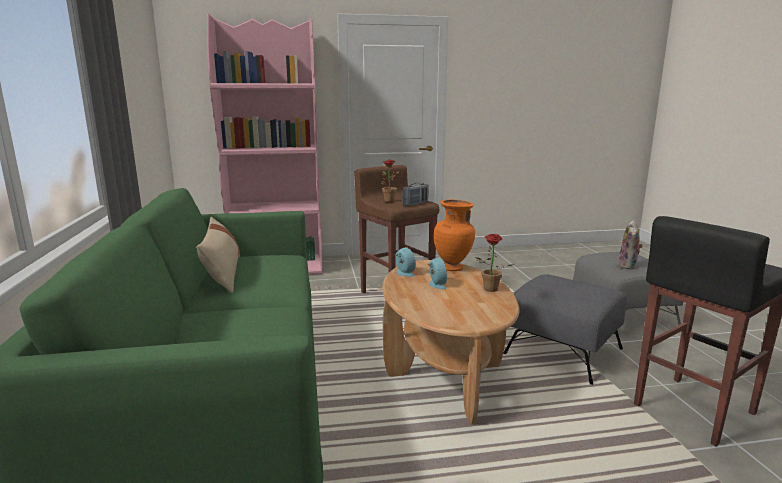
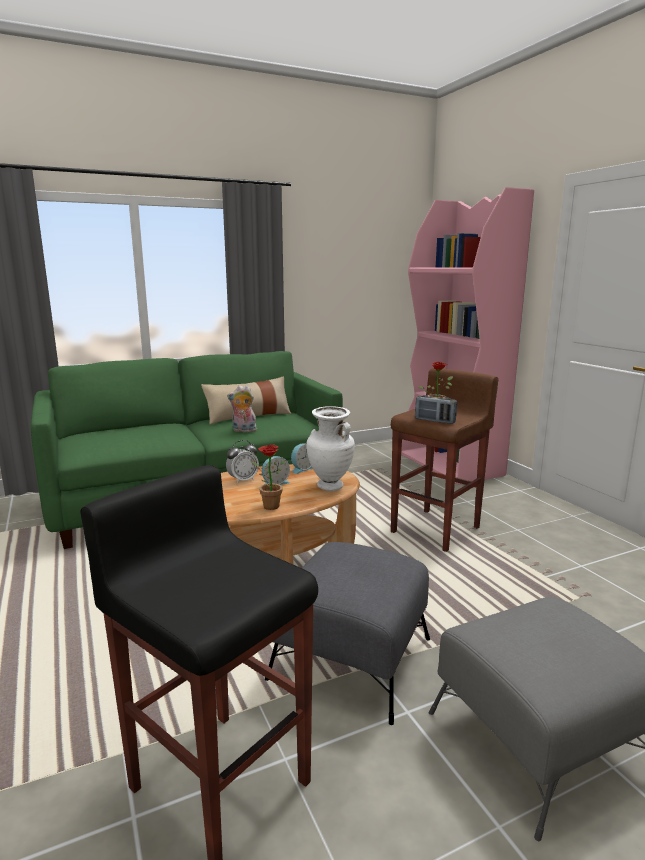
camera: 75 degrees right, 0 degrees up
(422, 295) = (243, 480): none -> alarm clock
(453, 268) = (329, 487): orange vase -> white vase
(628, 266) = (510, 634): plush toy -> plush toy (243, 430)

